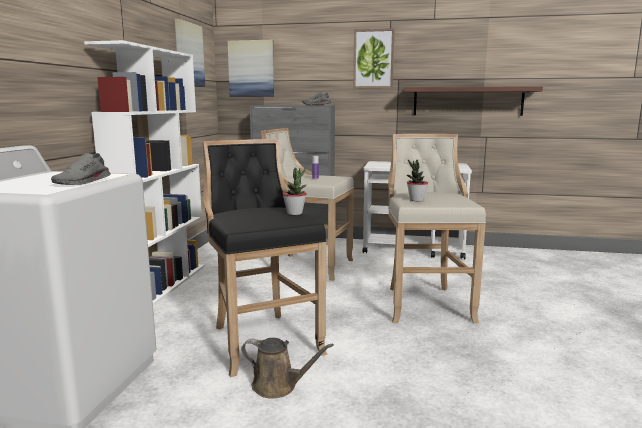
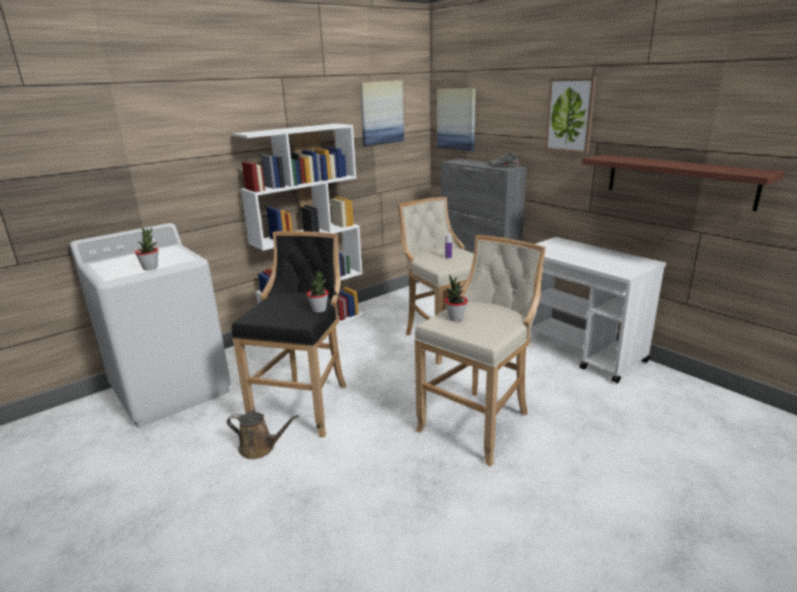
camera: 40 degrees right, 10 degrees up
(84, 182) = (150, 268): grey shoe -> potted plant
(278, 386) = (260, 448): brown watering can -> brown watering can turned 45 degrees counterclockwise

